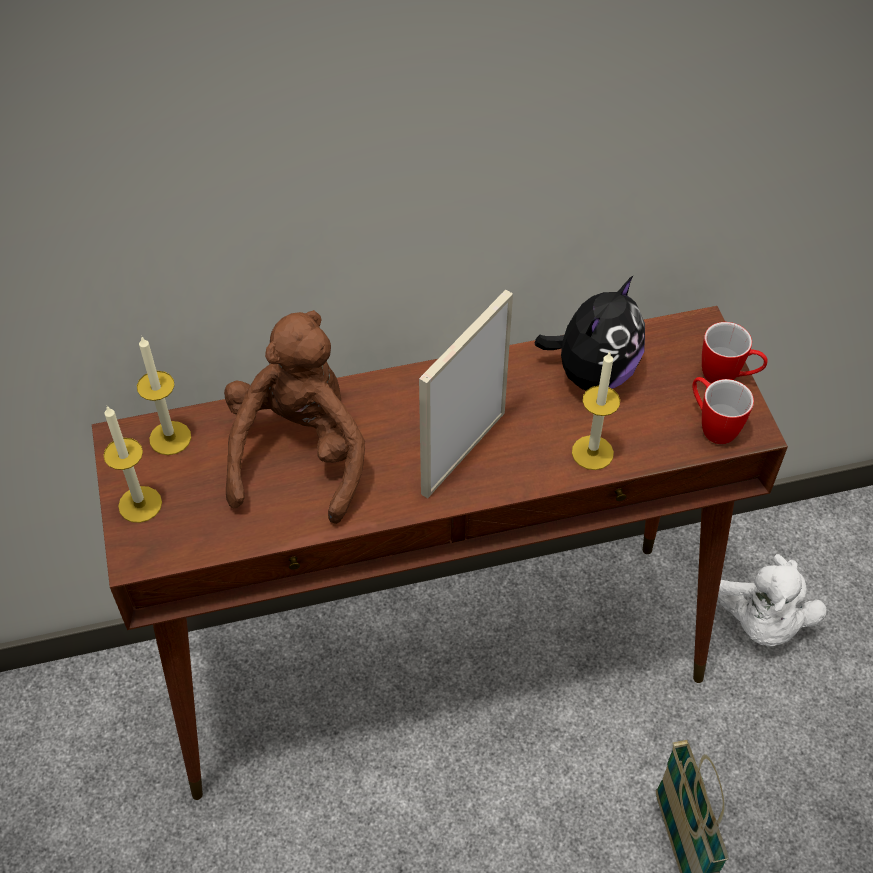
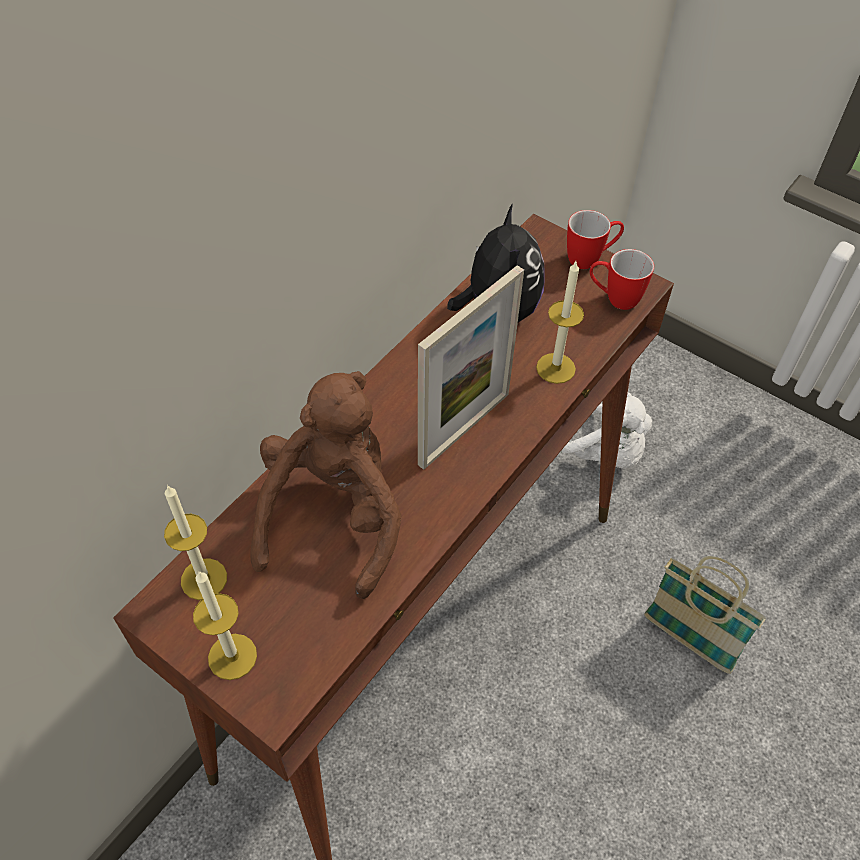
camera: 40 degrees left, 0 degrees up
(299, 453) = (334, 515): brown plush toy -> brown plush toy turned 45 degrees clockwise
(463, 453) = (464, 428): picture frame -> picture frame turned 135 degrees counterclockwise

